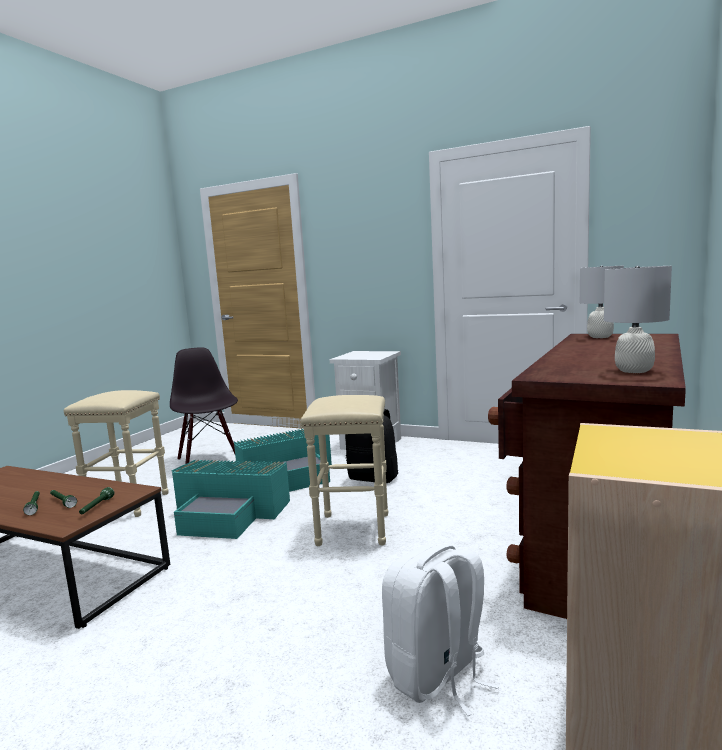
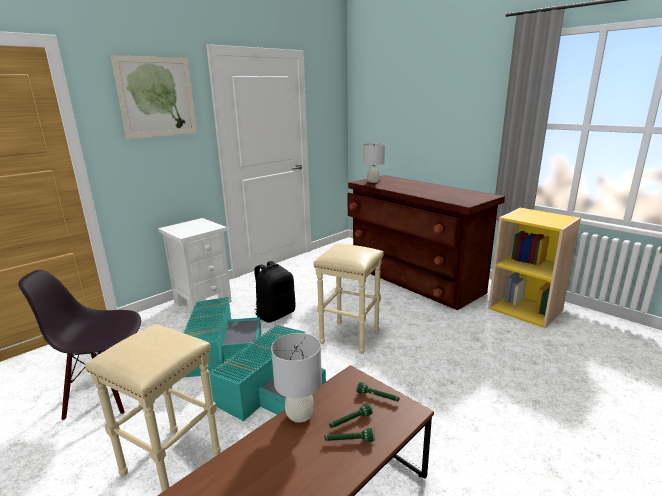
camera: 70 degrees left, 10 degrees up
(369, 217) = (157, 97): none -> picture
(438, 676) = (499, 341): white backpack -> none
(632, 371) = (469, 194): grey table lamp -> grey table lamp (300, 417)

